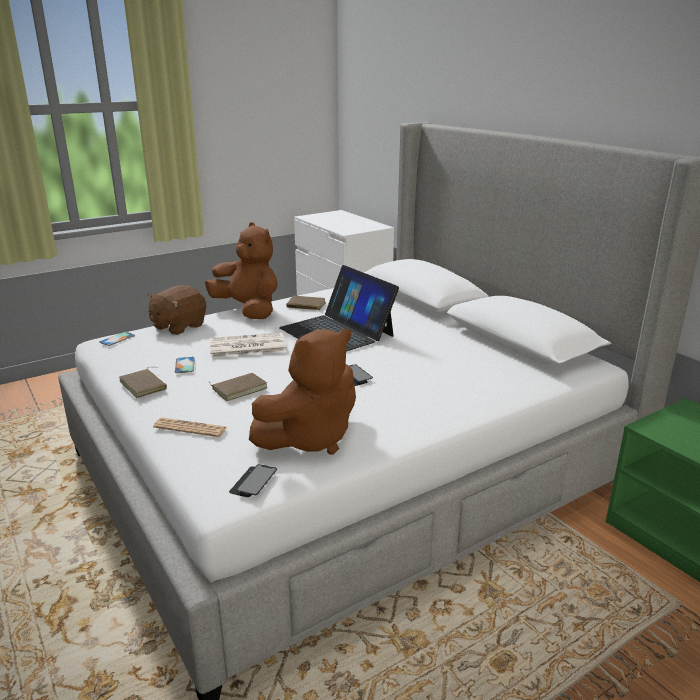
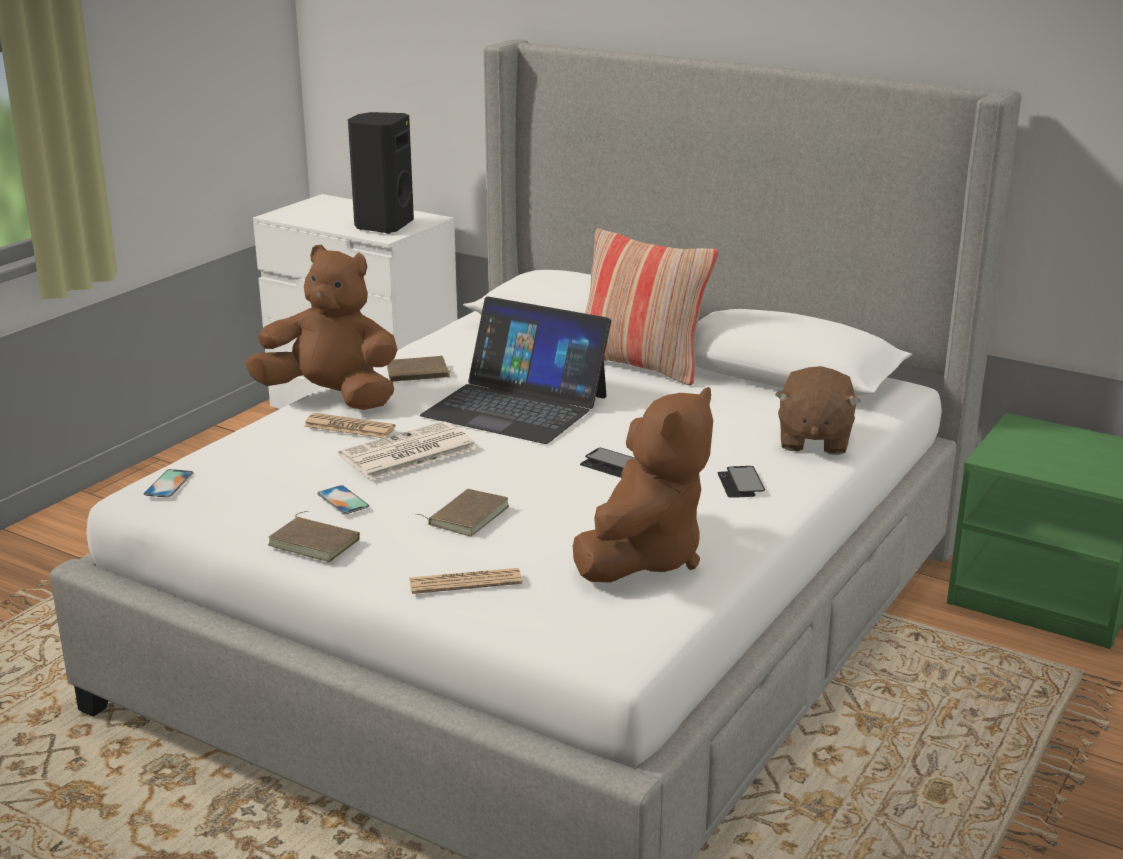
camera: 25 degrees left, 0 degrees up
(178, 326) = (246, 444): brown plush toy -> brown plush toy (813, 440)
(236, 327) = (349, 427): none -> newspaper
(253, 482) = (632, 624): phone -> phone (740, 484)
(351, 227) = (382, 226): none -> black speaker
(436, 322) = (641, 365): none -> pillow

